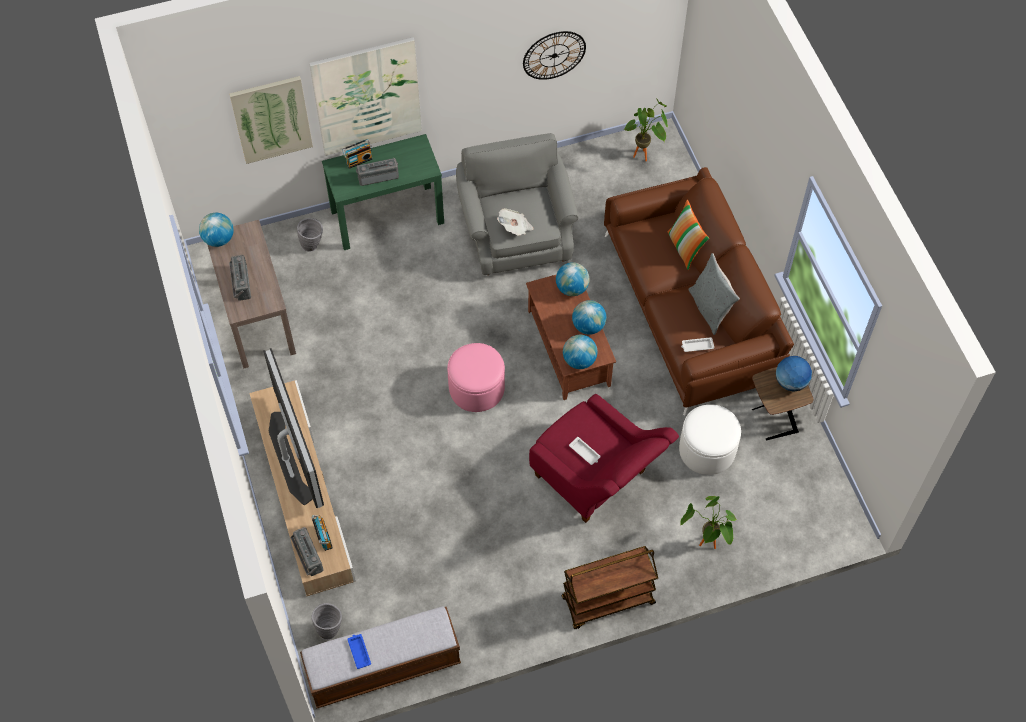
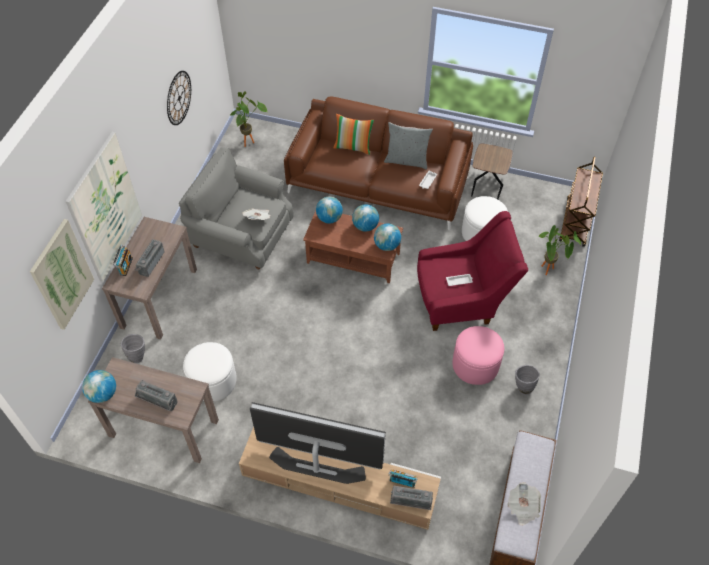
camera: 55 degrees left, 5 degrees down
(329, 628) = (464, 529): grey vase -> grey vase (522, 387)
(332, 322) = (213, 381): none -> white ottoman
(359, 651) = (523, 507): blue tray -> newspaper
(387, 216) = (159, 297): green console table -> brown console table
(476, 388) = (341, 325): pink ottoman -> pink ottoman (475, 364)
(607, 601) = (554, 345): brown cart -> brown cart (575, 223)
(790, 382) = (491, 152): globe -> none

